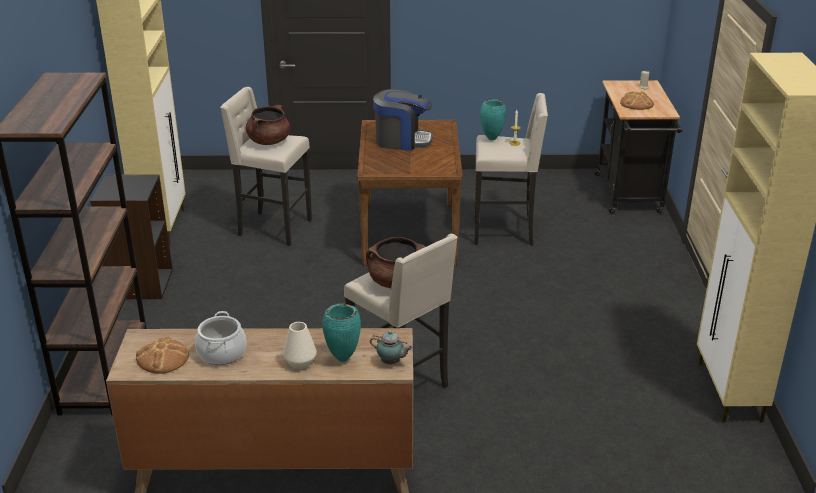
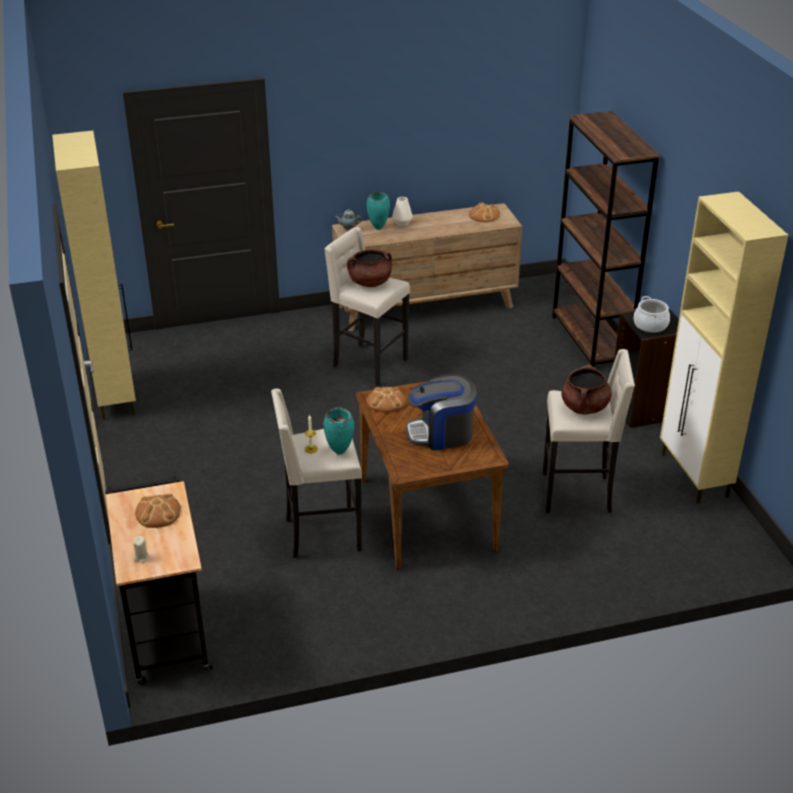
camera: 165 degrees right, 5 degrees up
(221, 353) = (452, 221): cooking pot -> cooking pot (650, 325)
(437, 166) = (386, 402): none -> bread

